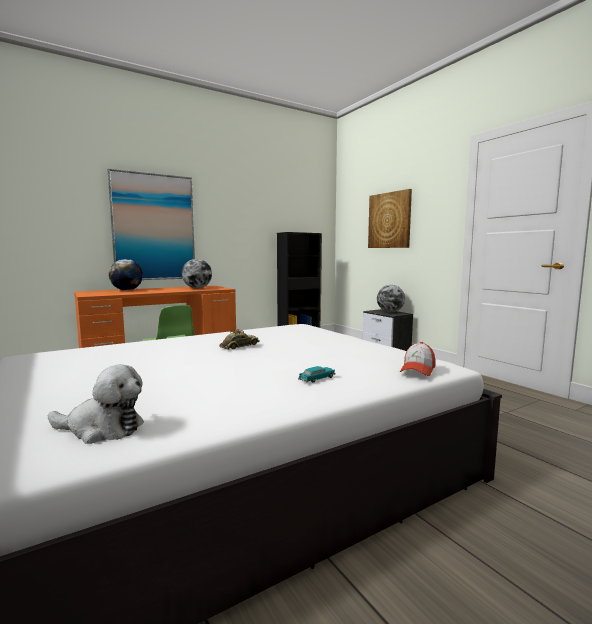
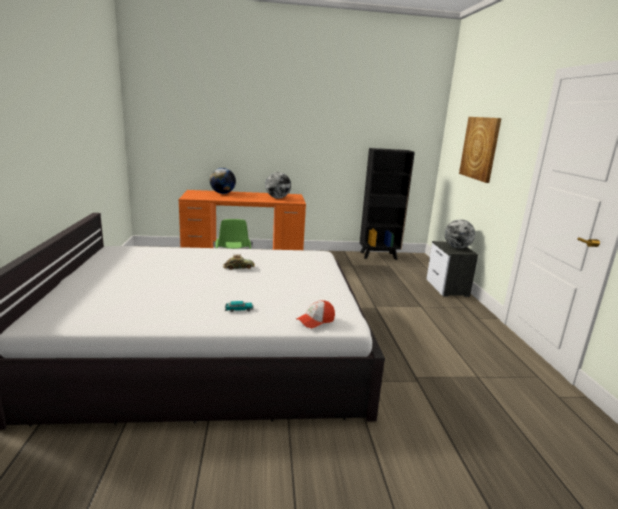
camera: 25 degrees right, 10 degrees up
(102, 429) = (91, 312): plush toy -> none
(154, 227) = (252, 140): picture -> none

